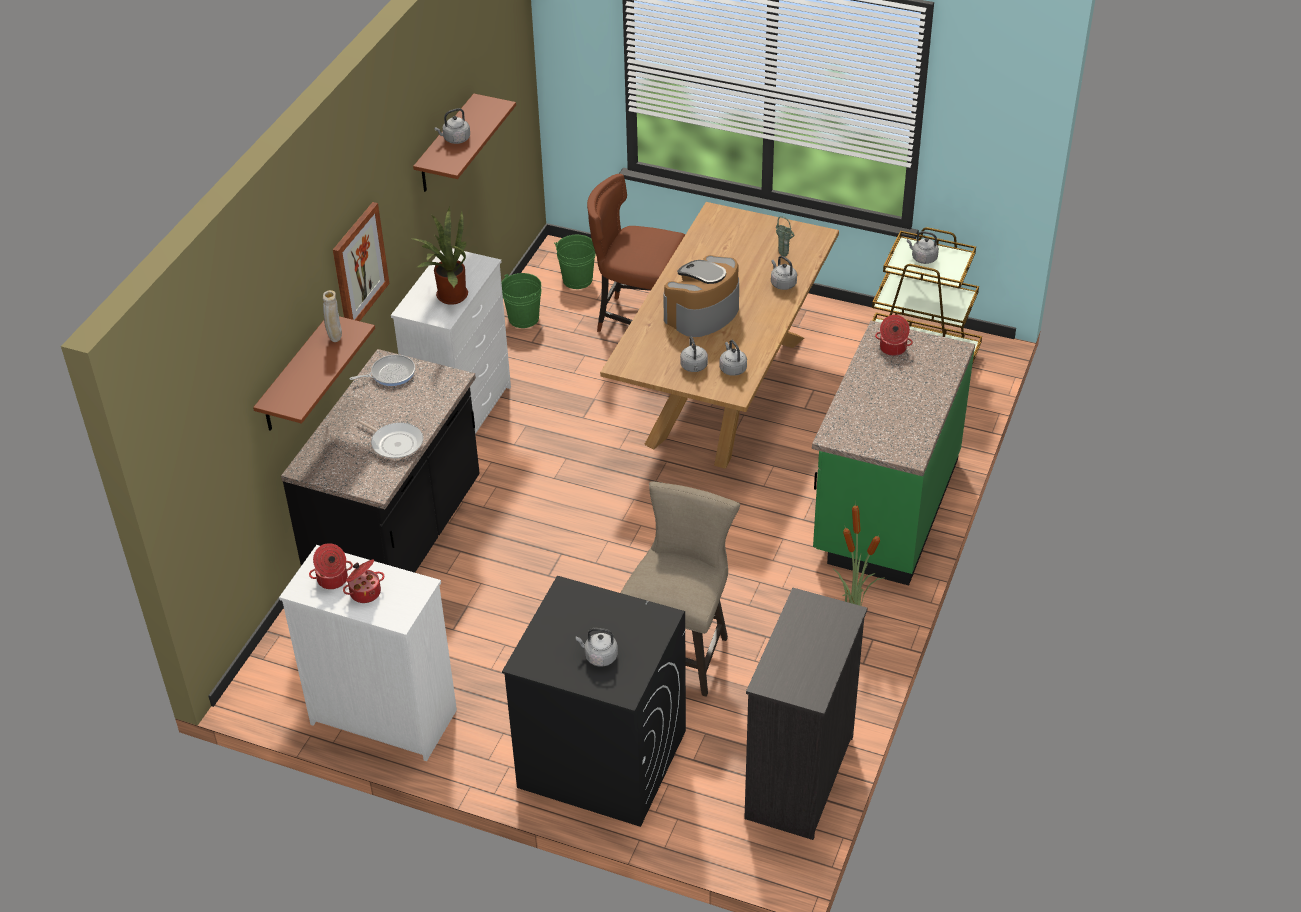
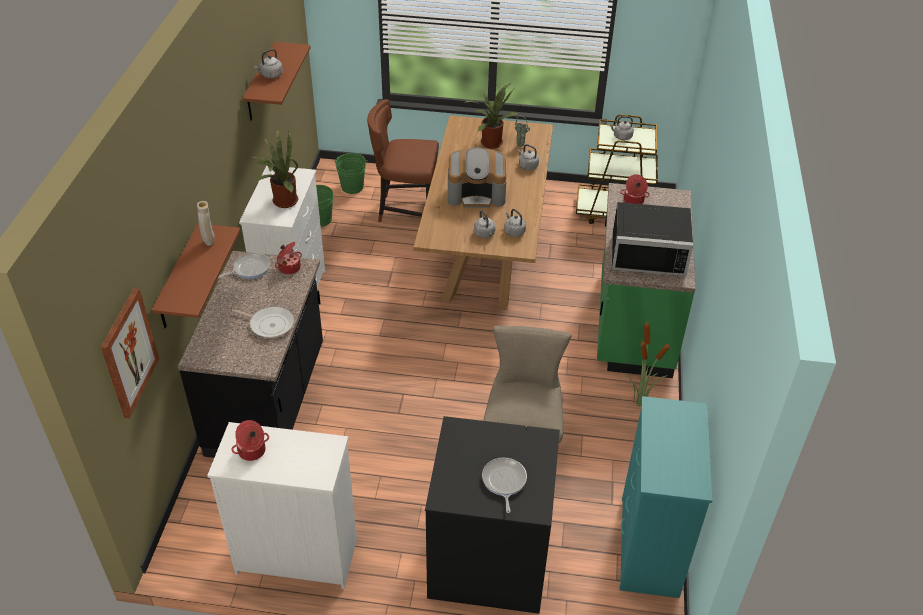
camera: 15 degrees left, 0 degrees up
(359, 266) = (214, 182): picture -> picture (128, 353)
(365, 592) = (284, 458): cooking pot -> cooking pot (289, 267)
(599, 656) = (504, 482): grey kettle -> frying pan
(703, 314) = (476, 194): coffee machine -> coffee machine turned 120 degrees counterclockwise
(746, 244) = (490, 141): none -> potted plant
(798, 778) = (648, 547): black dresser -> turquoise dresser
(883, 417) = (648, 252): none -> black microwave

